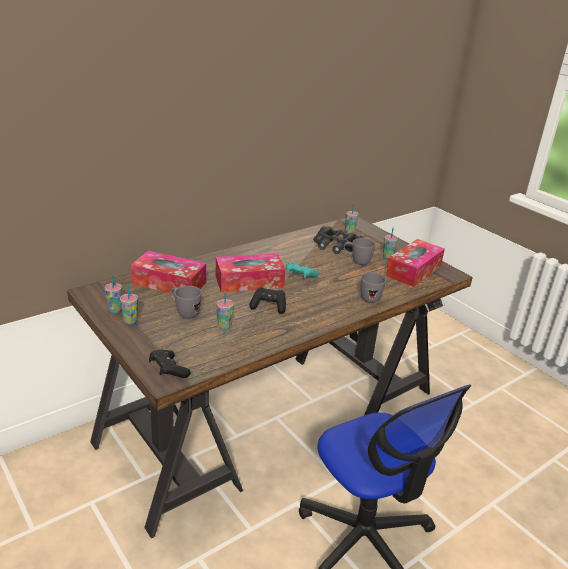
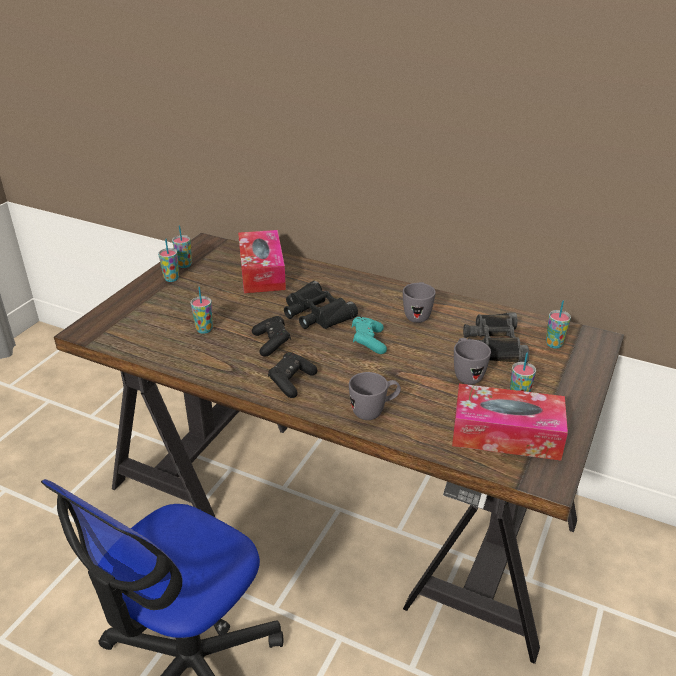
camera: 65 degrees right, 5 degrees up
(168, 370) = (101, 326): black game controller -> black game controller (291, 382)
(184, 313) = (211, 299): grey mug -> grey mug (417, 315)
(249, 282) = (316, 313): tissue box -> black binoculars

